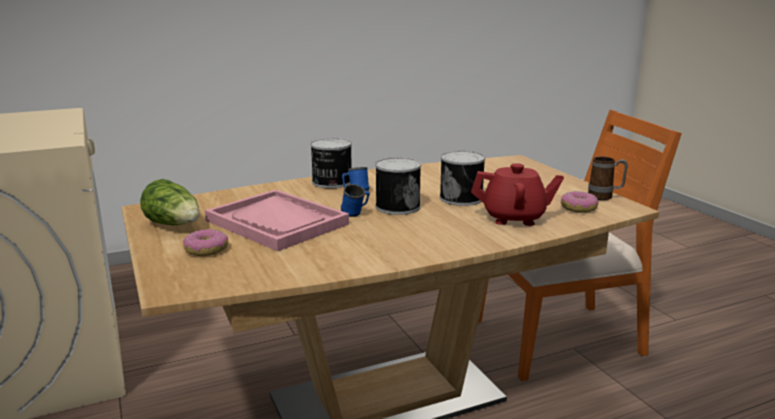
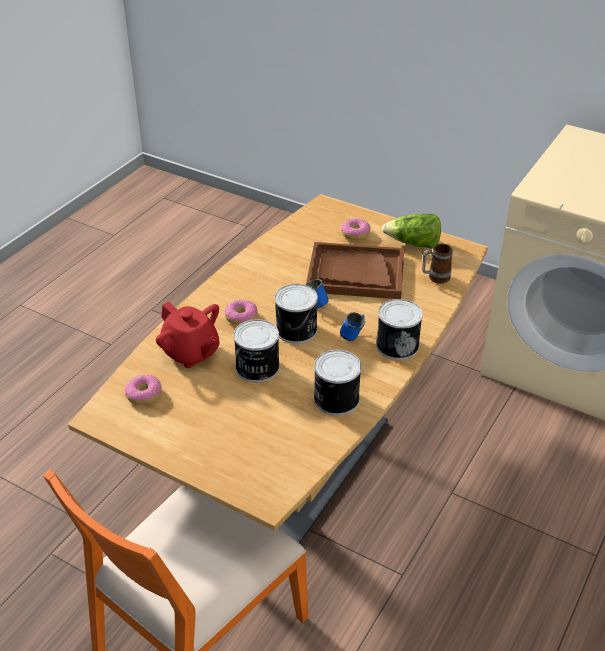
camera: 145 degrees right, 20 degrees up
(277, 222) = (355, 273): pink tray -> brown tray
(421, 175) = (335, 399): none -> can
(439, 225) = (241, 317): none -> donut
(514, 218) = (191, 353): red teapot -> red teapot turned 105 degrees counterclockwise
(605, 197) = (125, 431): mug -> mug (435, 278)

